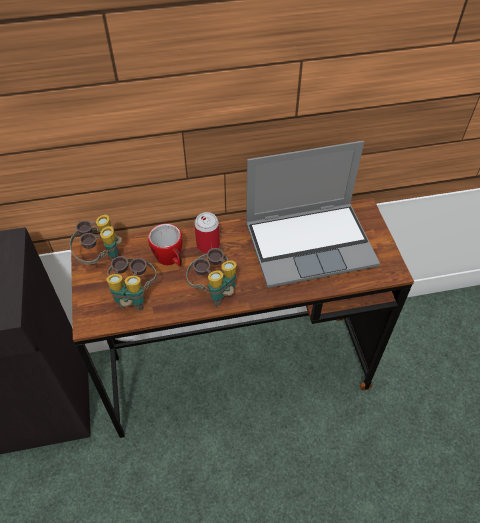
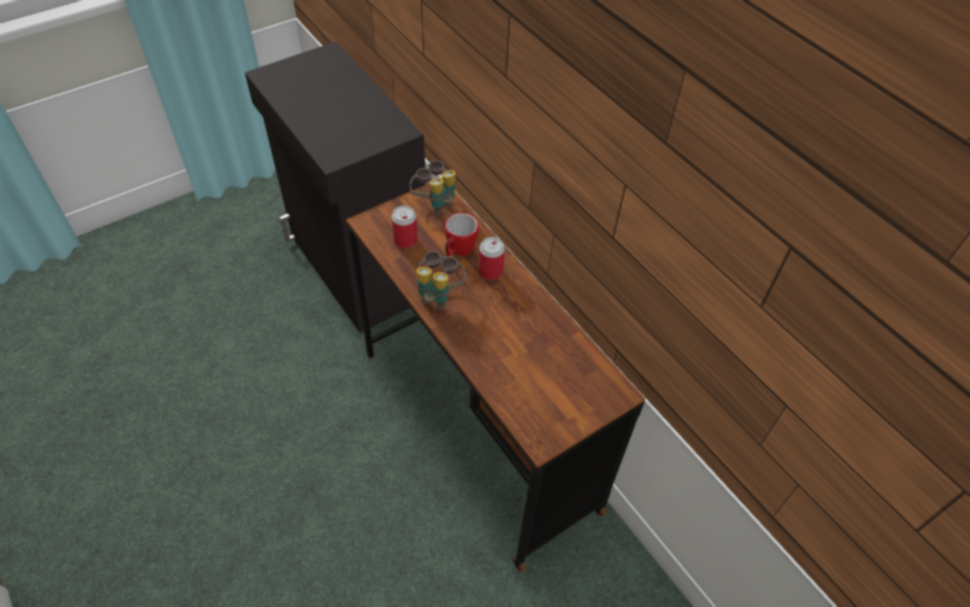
camera: 65 degrees right, 0 degrees up
(134, 296) = (405, 240): binoculars -> can
(310, 243) = (539, 355): laptop -> none

